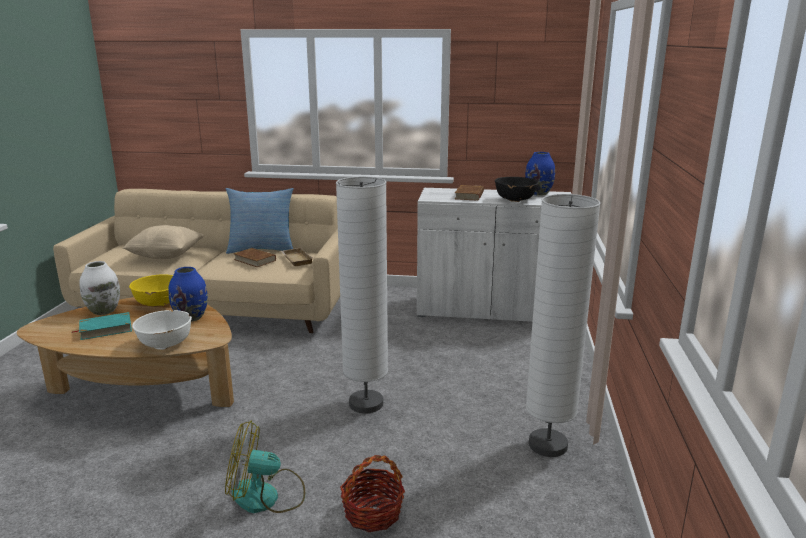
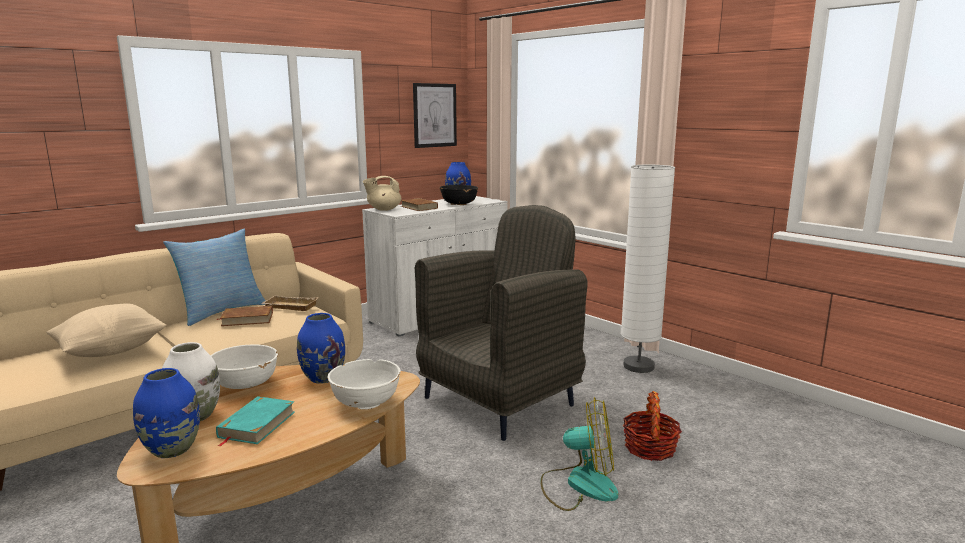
camera: 50 degrees left, 5 degrees down
(59, 324) = (172, 450): none -> blue vase
(158, 303) = (245, 384): yellow bowl -> white bowl
(266, 496) = (579, 485): fan -> fan turned 120 degrees counterclockwise
(366, 404) = (500, 400): white floor lamp -> grey armchair
(436, 191) = (383, 209): none -> beige teapot
(541, 96) = (434, 115): none -> picture

